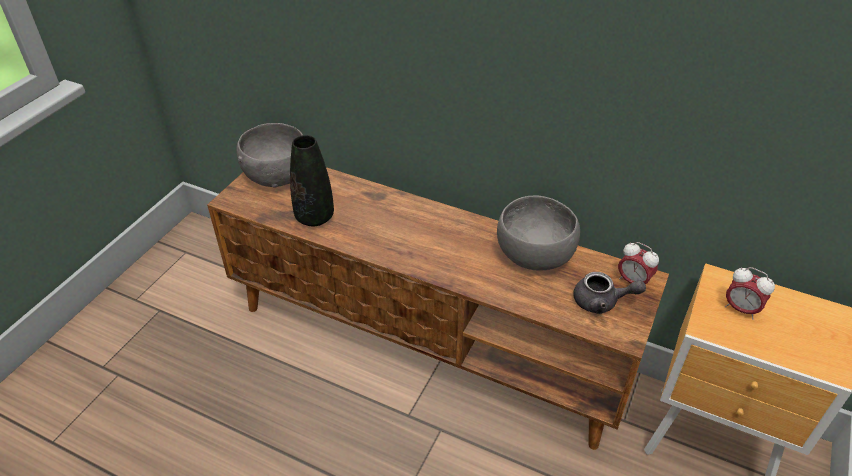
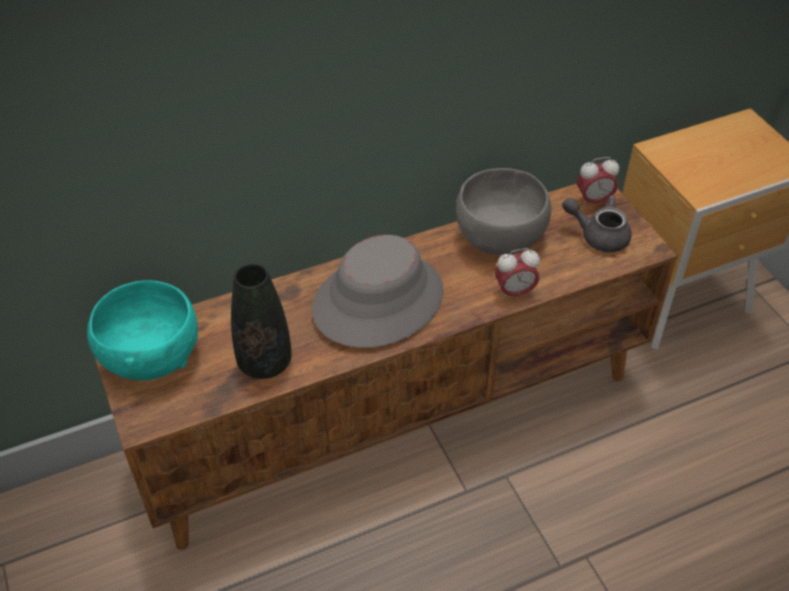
camera: 50 degrees left, 5 degrees up
(276, 175) = (150, 356): grey bowl -> turquoise bowl
(412, 233) = (378, 300): none -> grey hat
(602, 302) = (598, 235): grey teapot -> grey teapot turned 120 degrees counterclockwise
(740, 309) = (699, 162): alarm clock -> alarm clock (514, 292)

